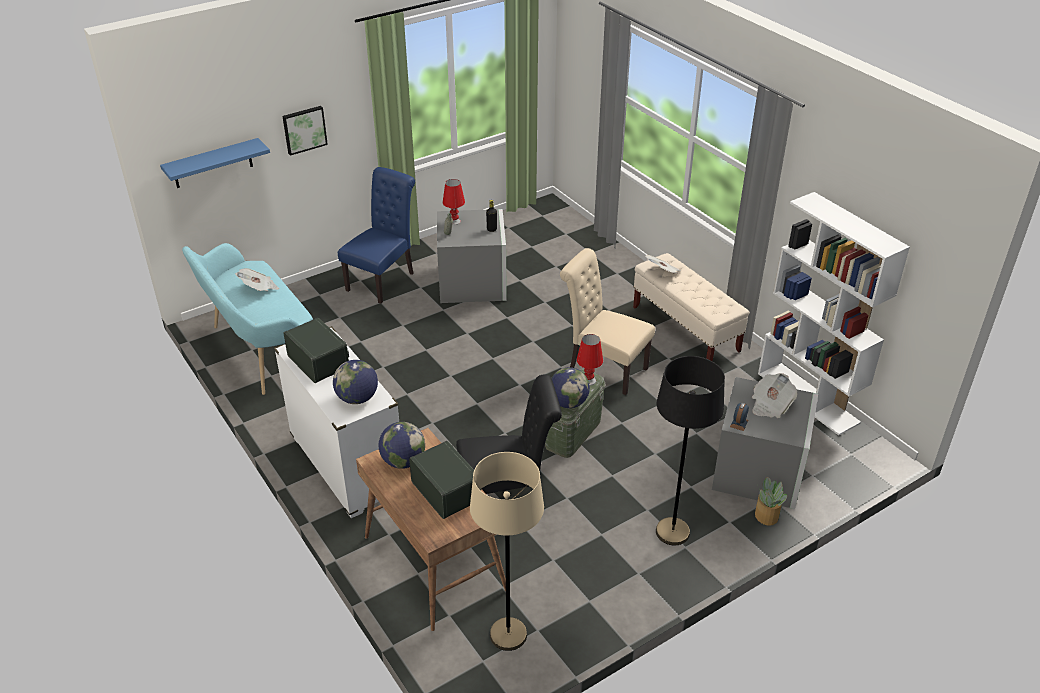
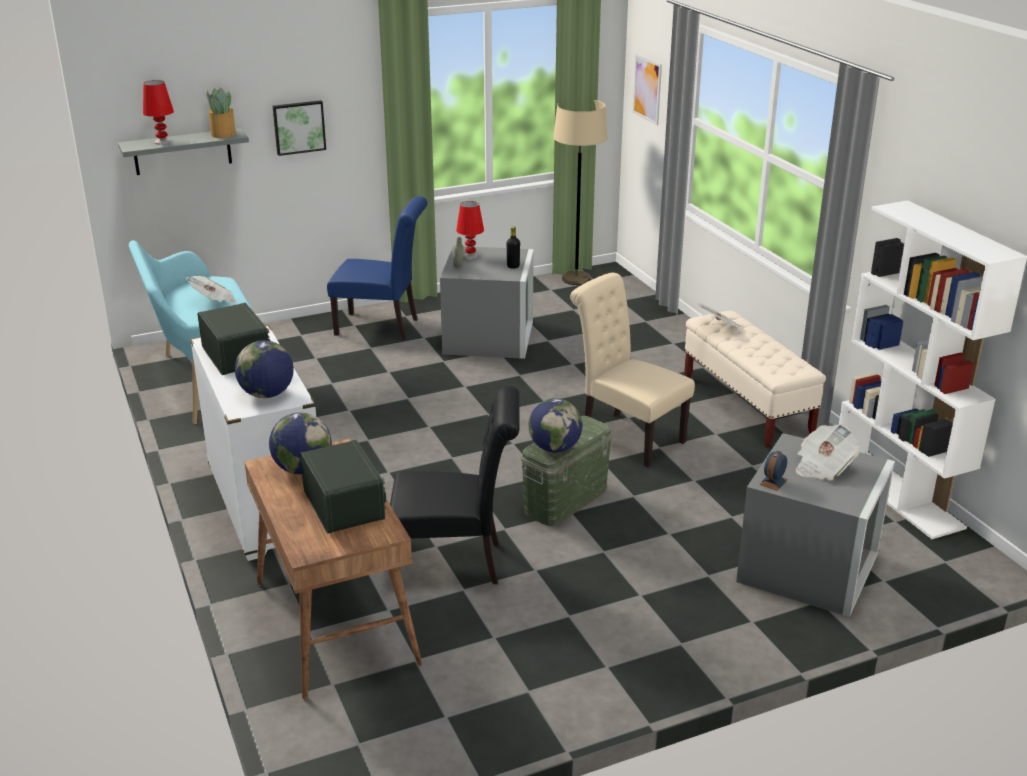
camera: 10 degrees right, 10 degrees down
(212, 164) = (182, 152): blue shelf -> grey shelf
(383, 280) = (382, 327): blue chair -> blue chair turned 60 degrees clockwise
(508, 635) = (404, 717): beige floor lamp -> beige floor lamp (576, 279)
(579, 64) = (647, 89): none -> picture
(588, 381) = (589, 428): red table lamp -> red table lamp (162, 142)
(672, 532) = (668, 624): black floor lamp -> none
(766, 516) = (806, 621): potted plant -> potted plant (223, 134)

